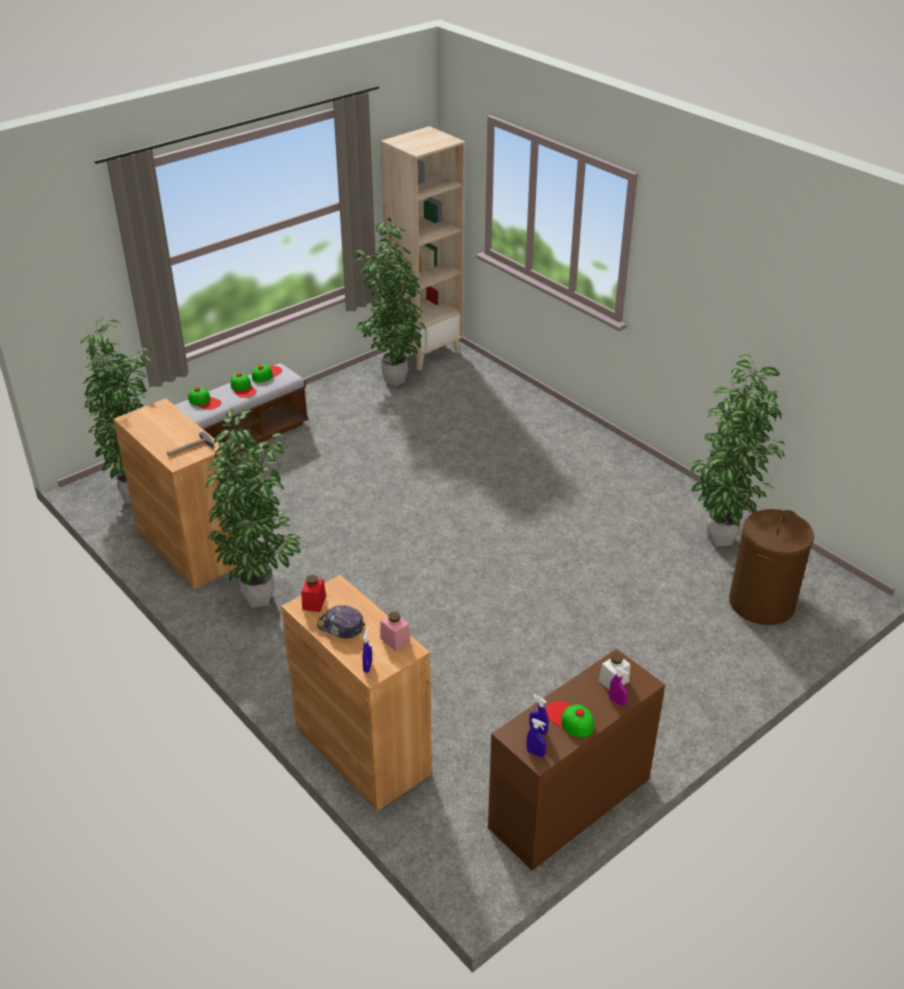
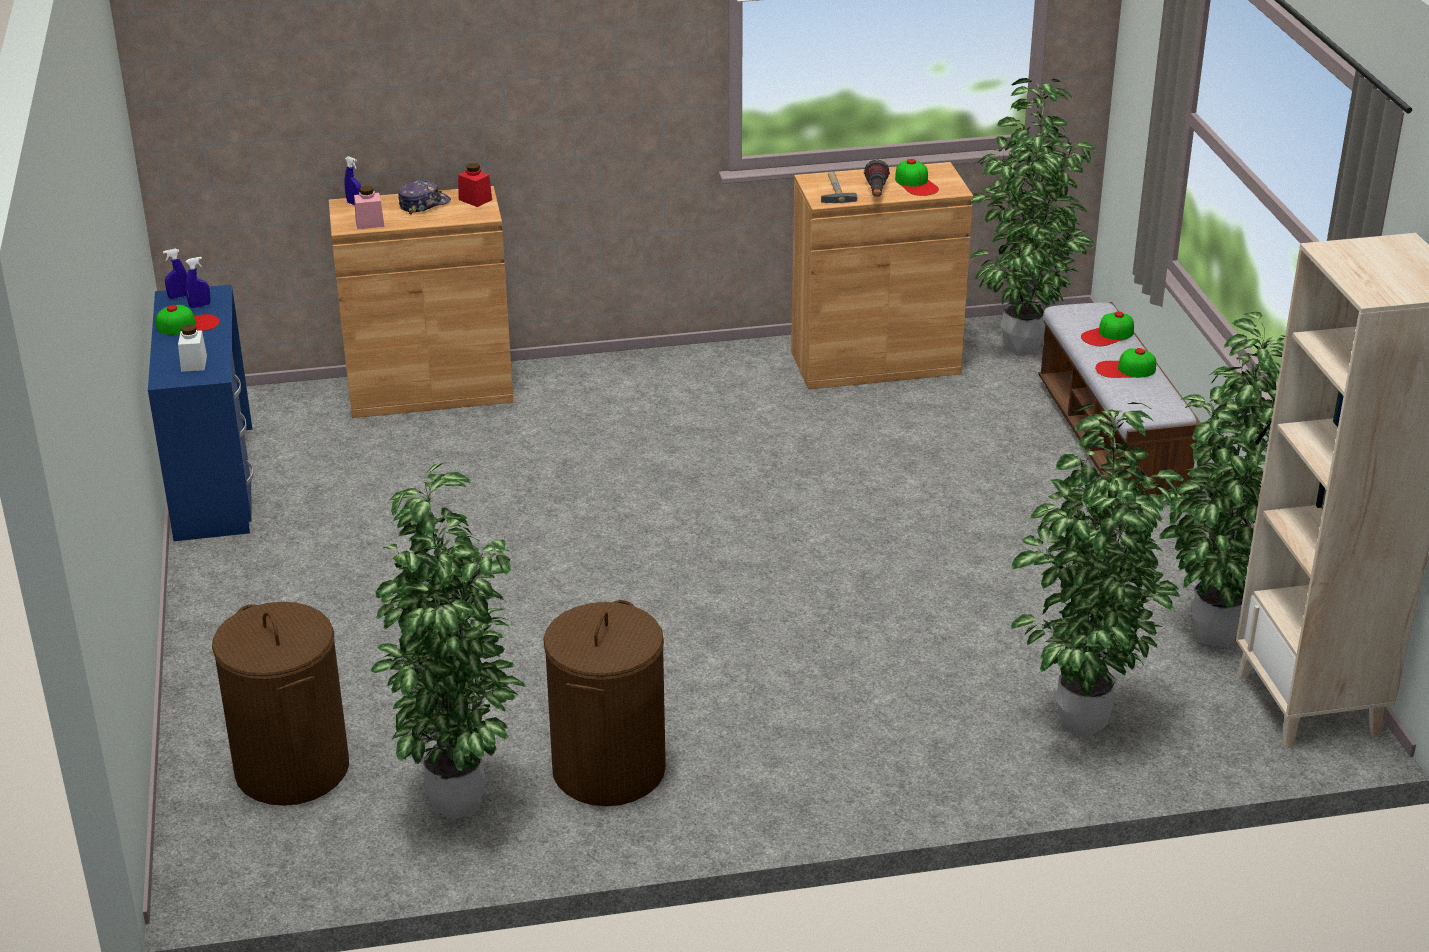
camera: 120 degrees right, 5 degrees down
(186, 431) = (876, 194): none -> flashlight
(263, 598) = (729, 388): potted plant -> potted plant (1081, 727)
(266, 374) = (1158, 395): cap -> cap (916, 184)
(570, 804) = (213, 482): brown desk -> blue desk
(617, 702) = (168, 355): purple spray bottle -> none
(650, 505) = (608, 769): none -> brown laundry basket

